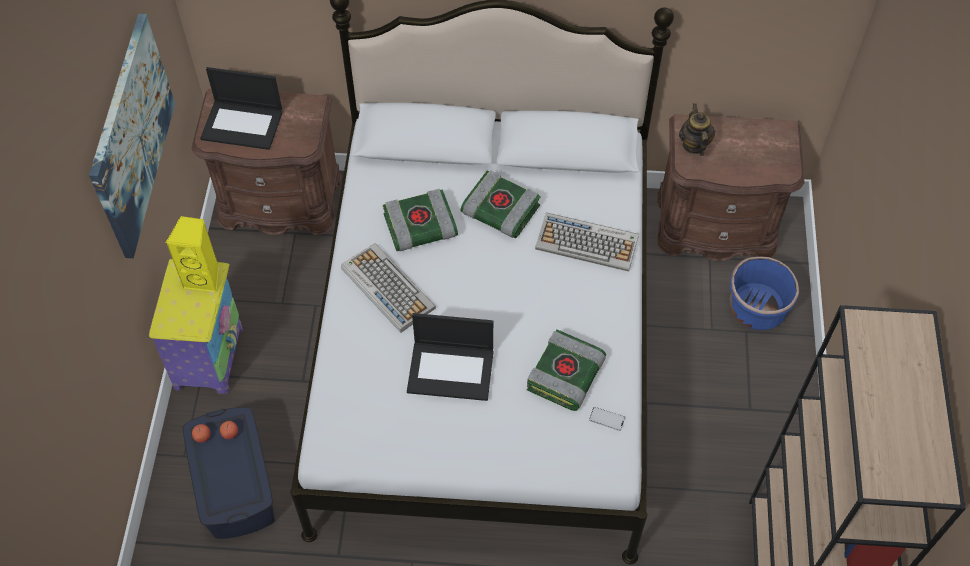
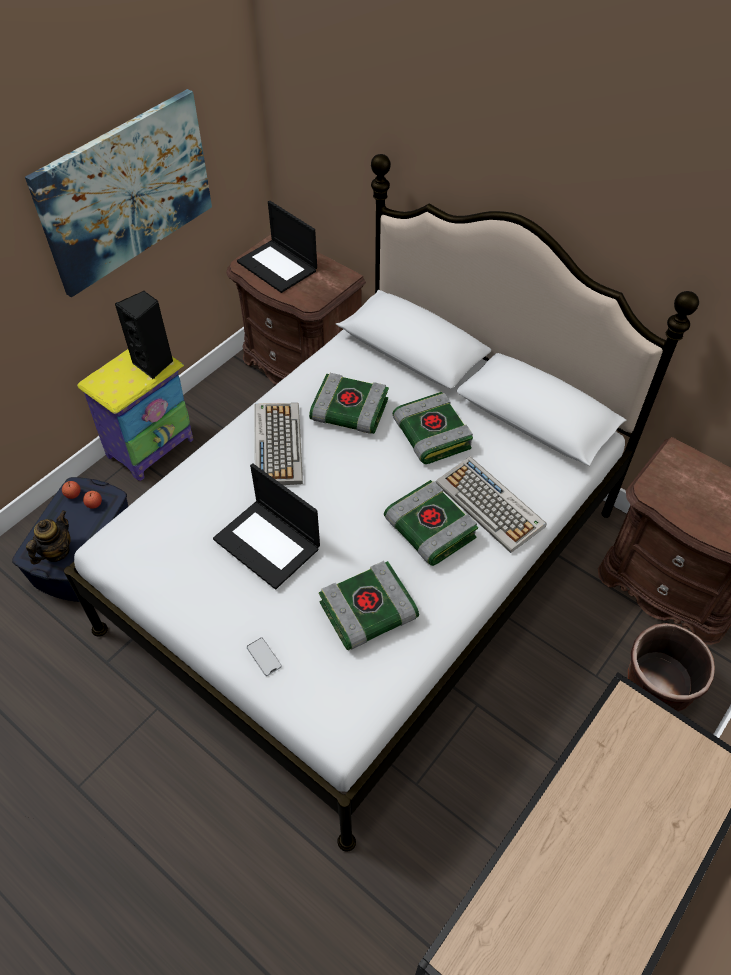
camera: 35 degrees right, 5 degrees down
(204, 277) = (154, 364): yellow speaker -> black speaker
(558, 288) = (428, 529): none -> book
(607, 419) = (373, 678): phone -> phone (264, 657)
(694, 145) = (671, 474): teapot -> teapot (56, 551)
(756, 308) = (658, 684): blue planter -> brown planter

